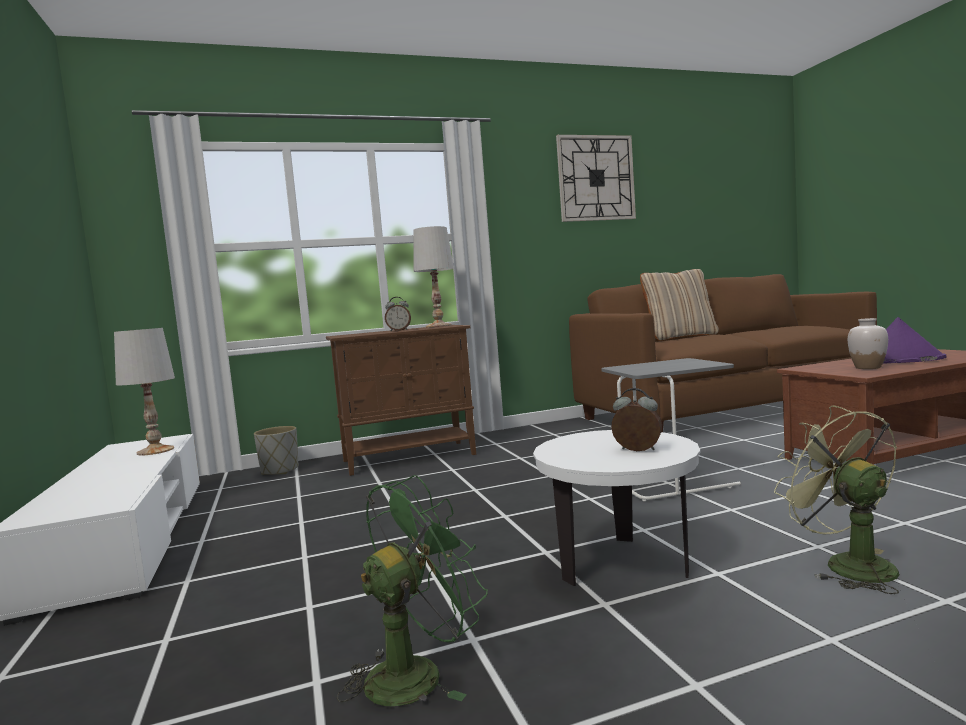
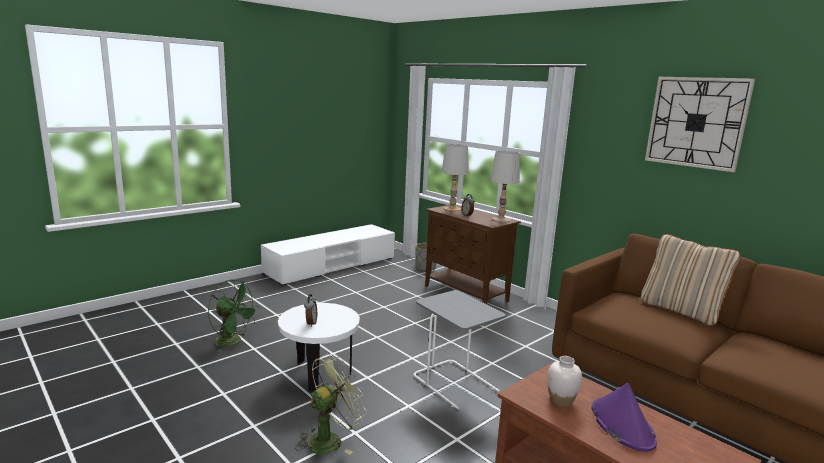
camera: 65 degrees right, 10 degrees up
(155, 450) = (360, 235): white table lamp -> white table lamp (452, 209)

